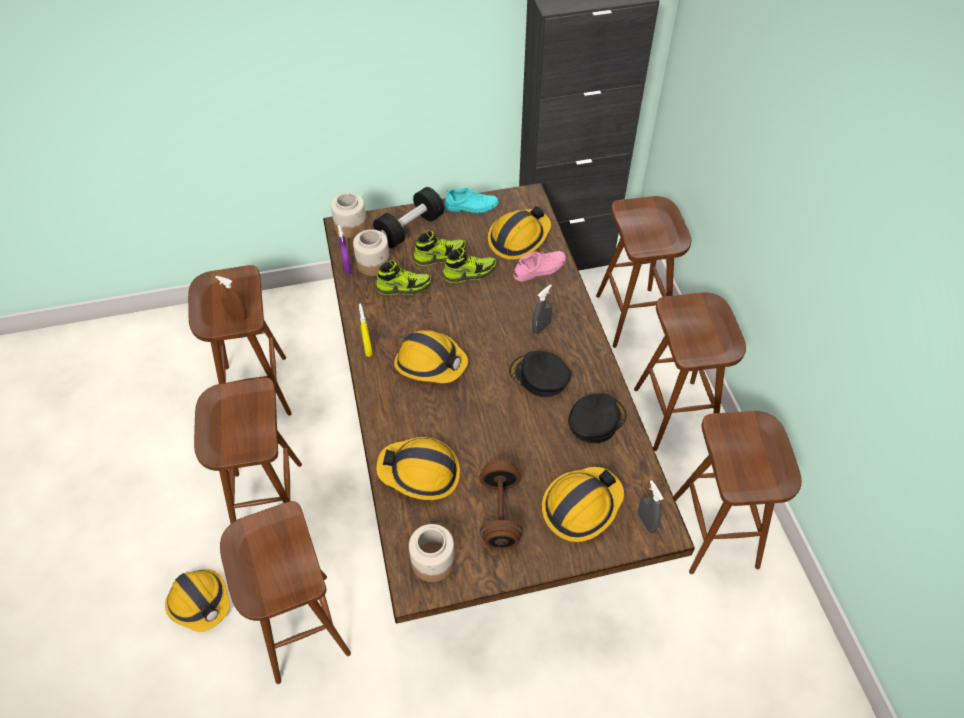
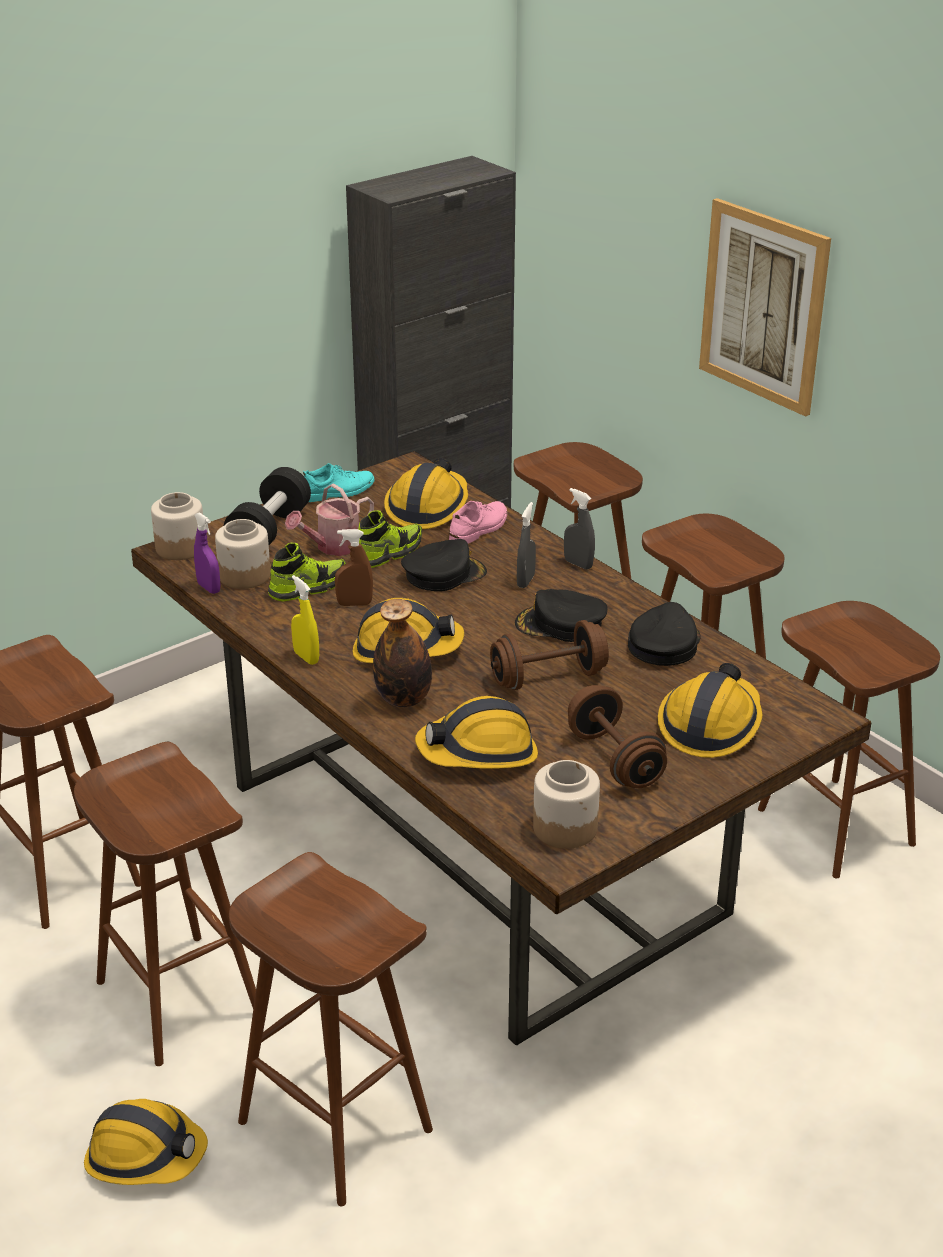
camera: 25 degrees left, 20 degrees down
(237, 315) = (64, 692): brown spray bottle -> brown spray bottle (354, 604)
(403, 407) = (404, 699): none -> bottle
(440, 255) = (333, 547): shoe -> watering can
(493, 303) = (443, 574): none -> black cap
(502, 422) = (548, 678): none -> brown dumbbell
(646, 522) = (798, 715): grey spray bottle -> grey spray bottle (578, 564)
(788, 175) = (763, 306): none -> picture

